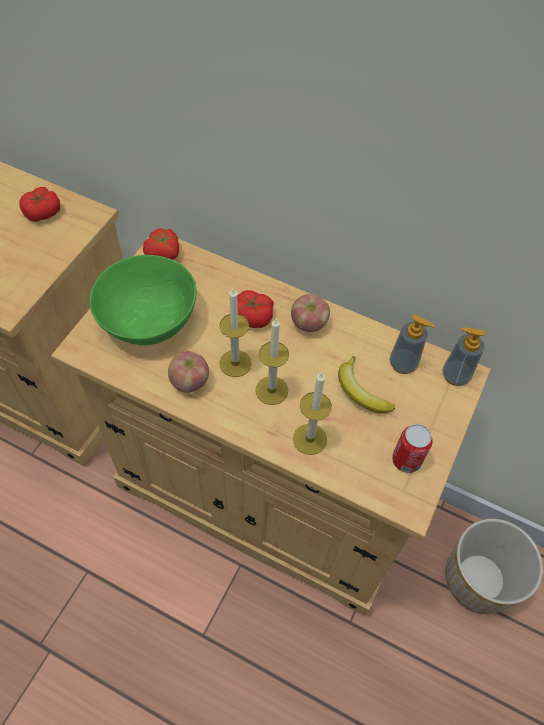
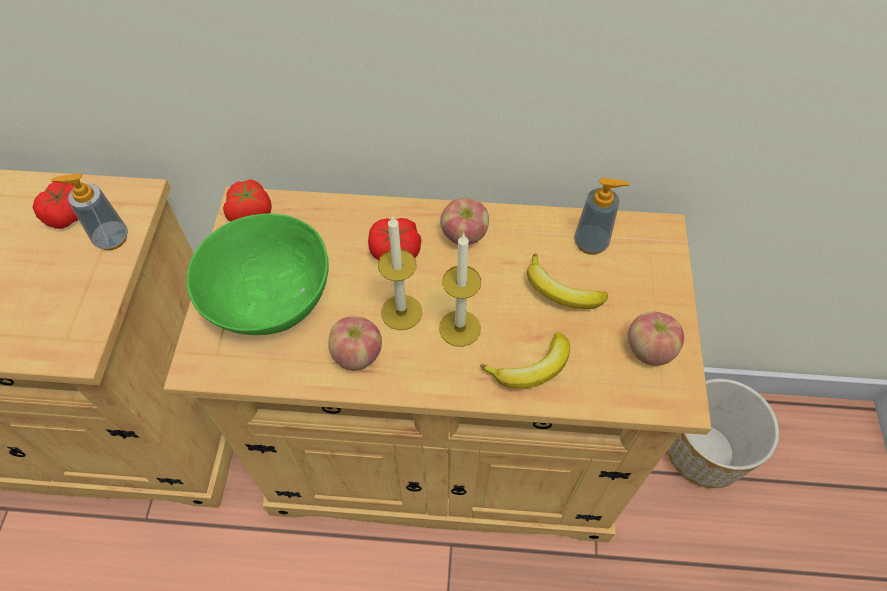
camera: 20 degrees left, 0 degrees up
(309, 439) = (531, 368): candle -> banana
(406, 460) = (649, 349): can -> apple
(455, 375) = (652, 235): soap dispenser -> soap dispenser (112, 238)

